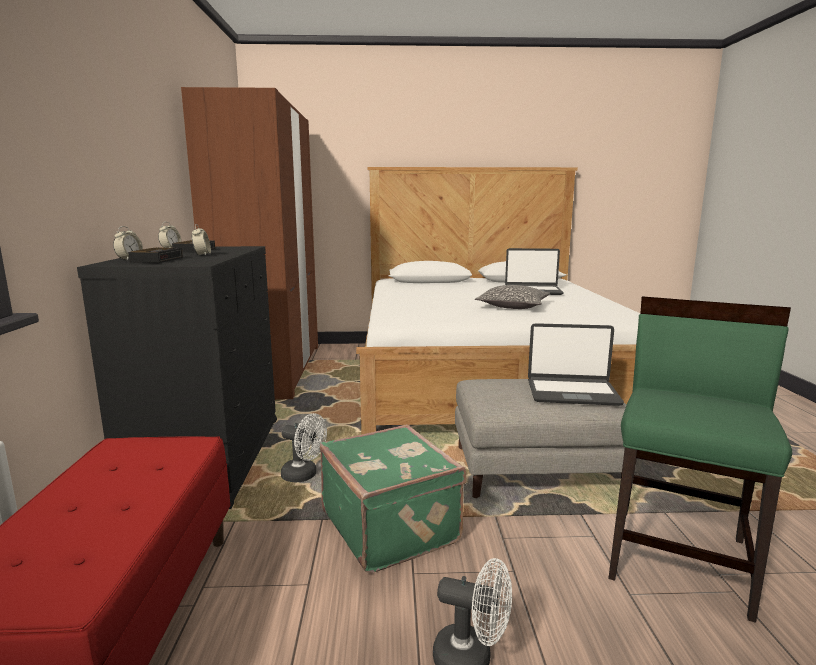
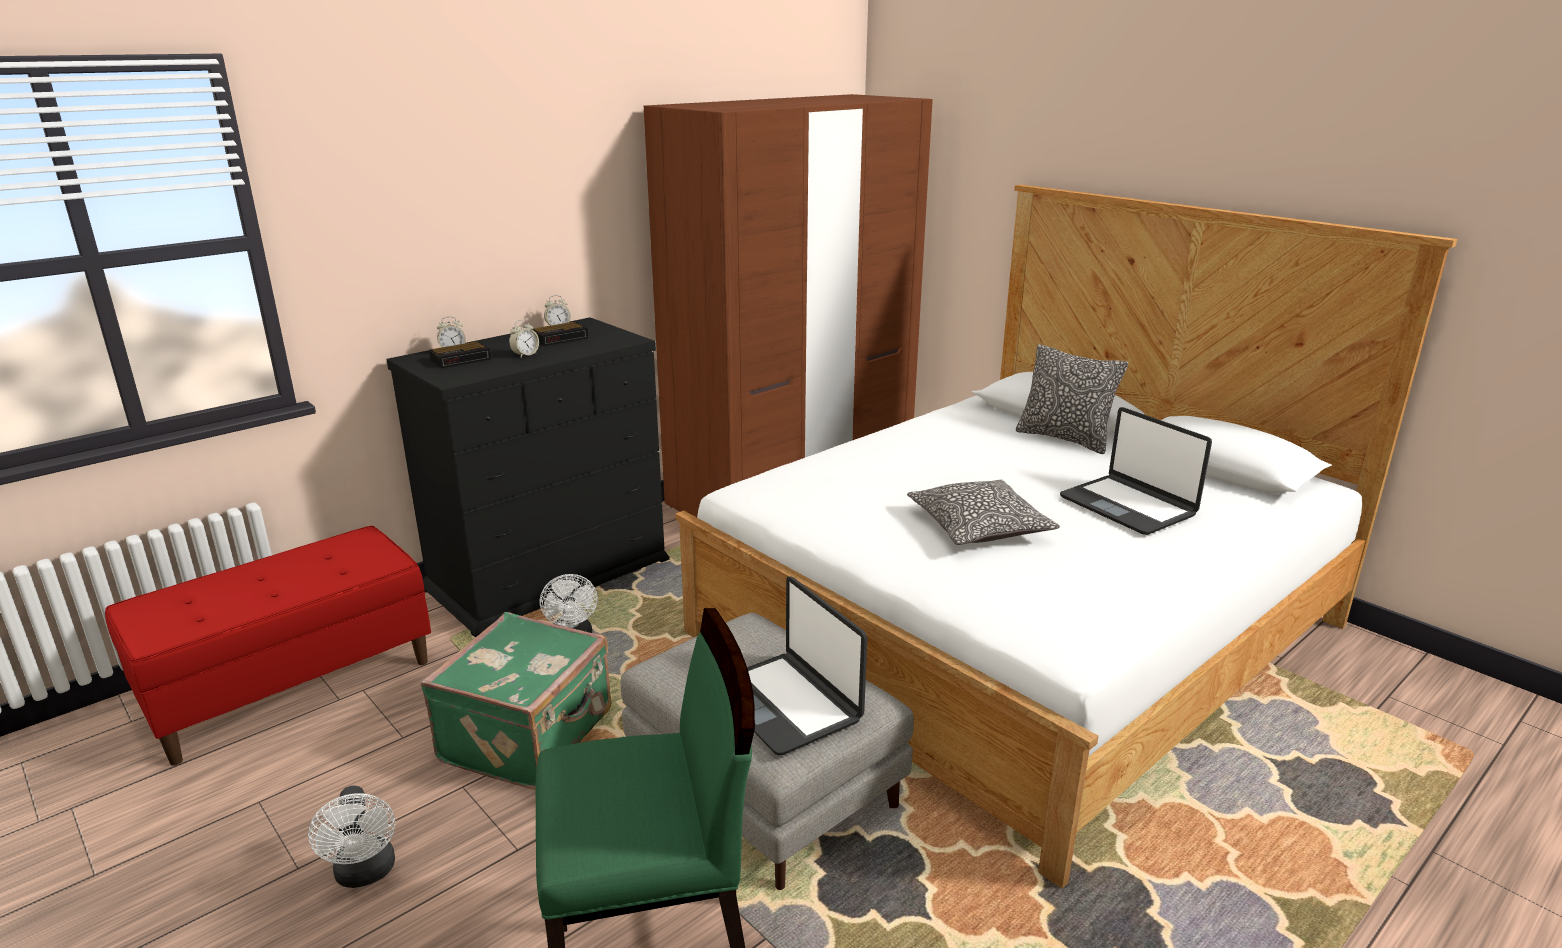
camera: 50 degrees right, 10 degrees up
(453, 284) = (1064, 438): none -> pillow

